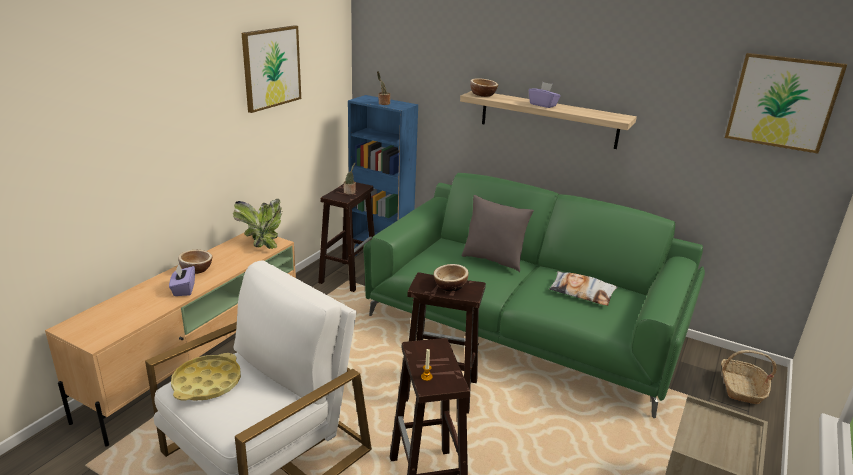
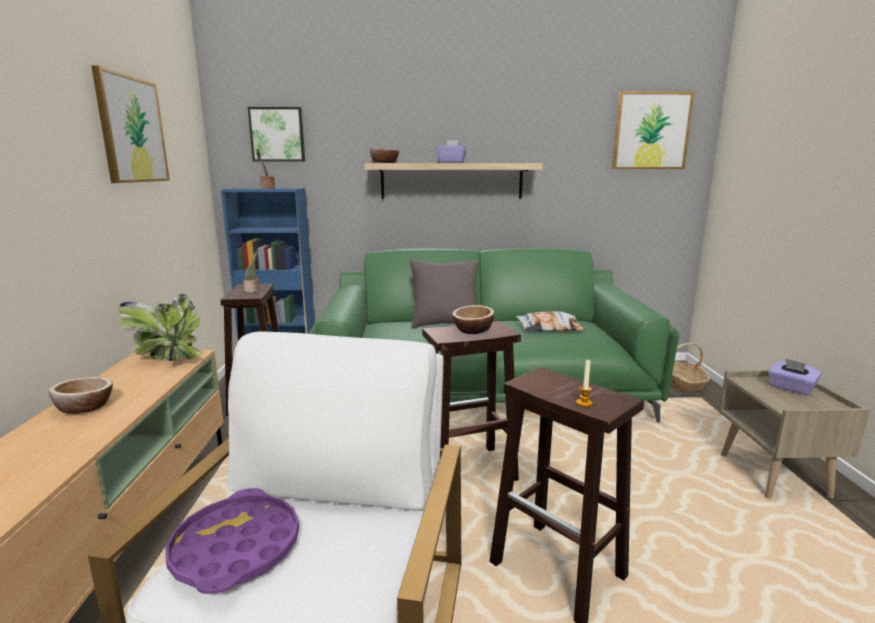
camera: 30 degrees left, 10 degrees down
(183, 289) = (83, 435): purple tissue box -> purple tissue box (791, 388)
(207, 383) = (236, 548): yellow tray -> purple tray
(404, 53) = (277, 134): none -> picture

